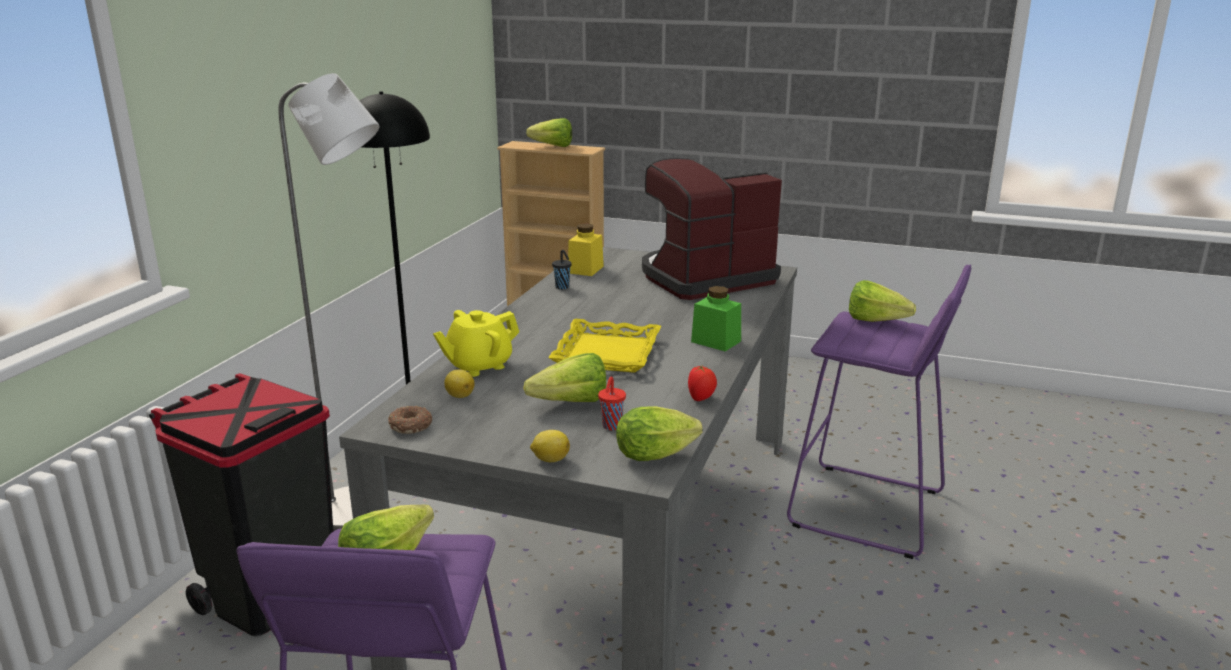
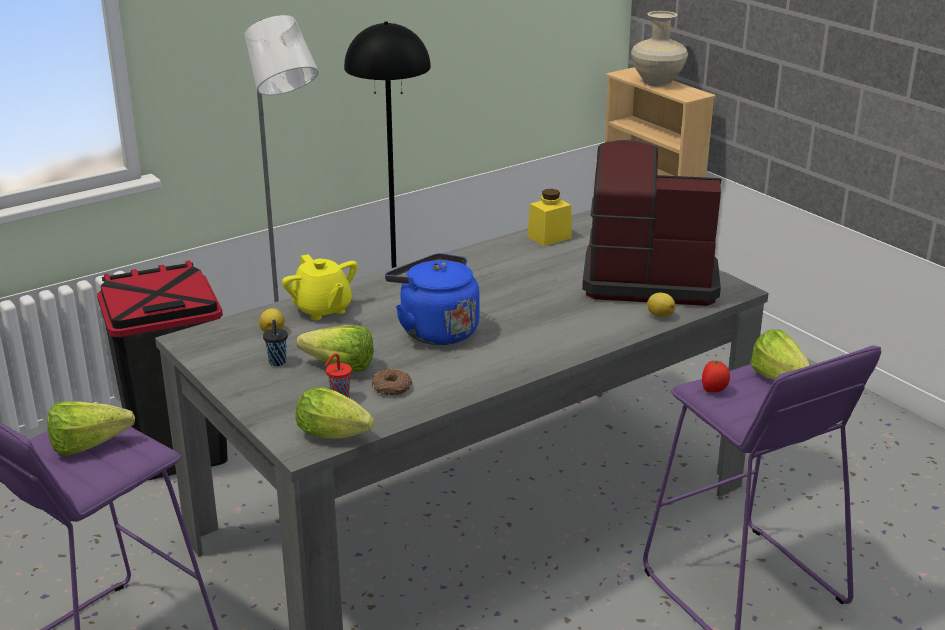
camera: 35 degrees right, 5 degrees up
(411, 426) = (207, 346): donut -> donut (392, 388)
(478, 366) = (322, 309): yellow teapot -> yellow teapot turned 120 degrees counterclockwise
(549, 146) = (657, 82): lettuce -> beige vase
(550, 459) = (258, 408): lemon -> lemon (659, 315)
(562, 287) = (499, 251): black cup -> black cup (277, 363)
(606, 353) = (435, 330): yellow tray -> blue kettle
(701, 398) = (445, 400): tomato -> tomato (714, 391)
(716, 341) = (546, 350): green jar -> none

